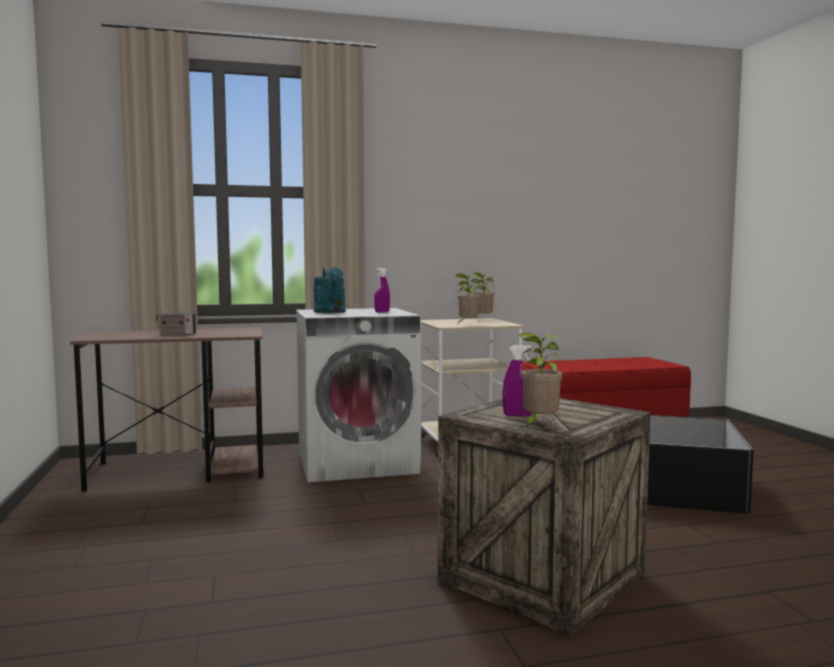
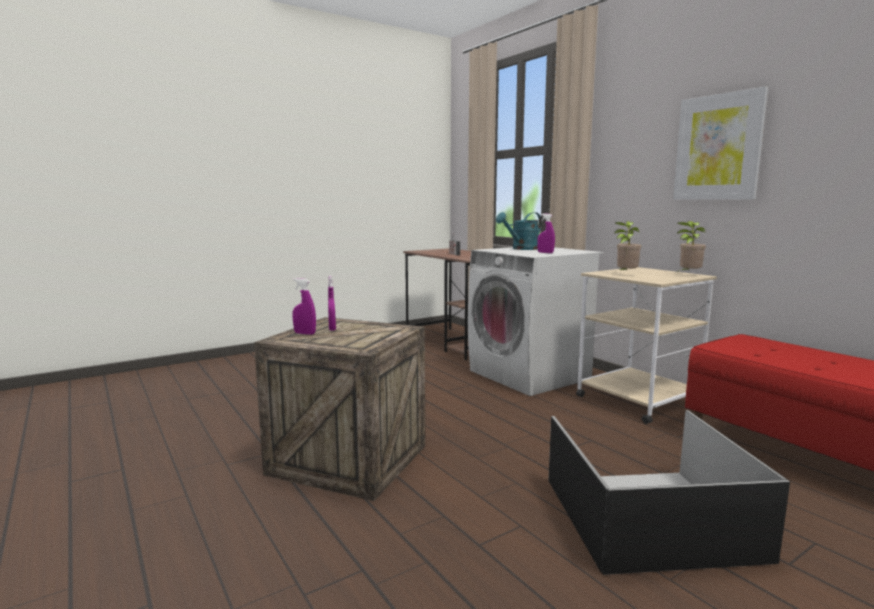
camera: 70 degrees right, 5 degrees up
(480, 210) = (718, 147): none -> picture
(538, 424) = (304, 333): potted plant -> purple spray bottle

